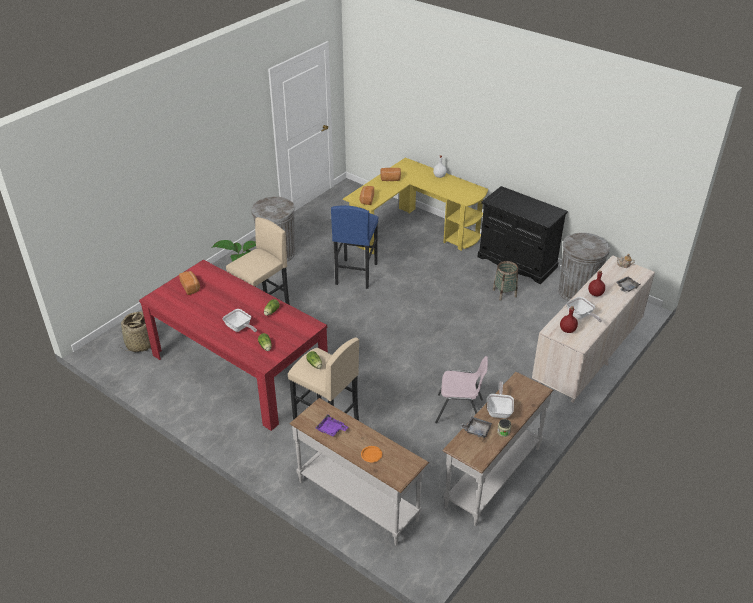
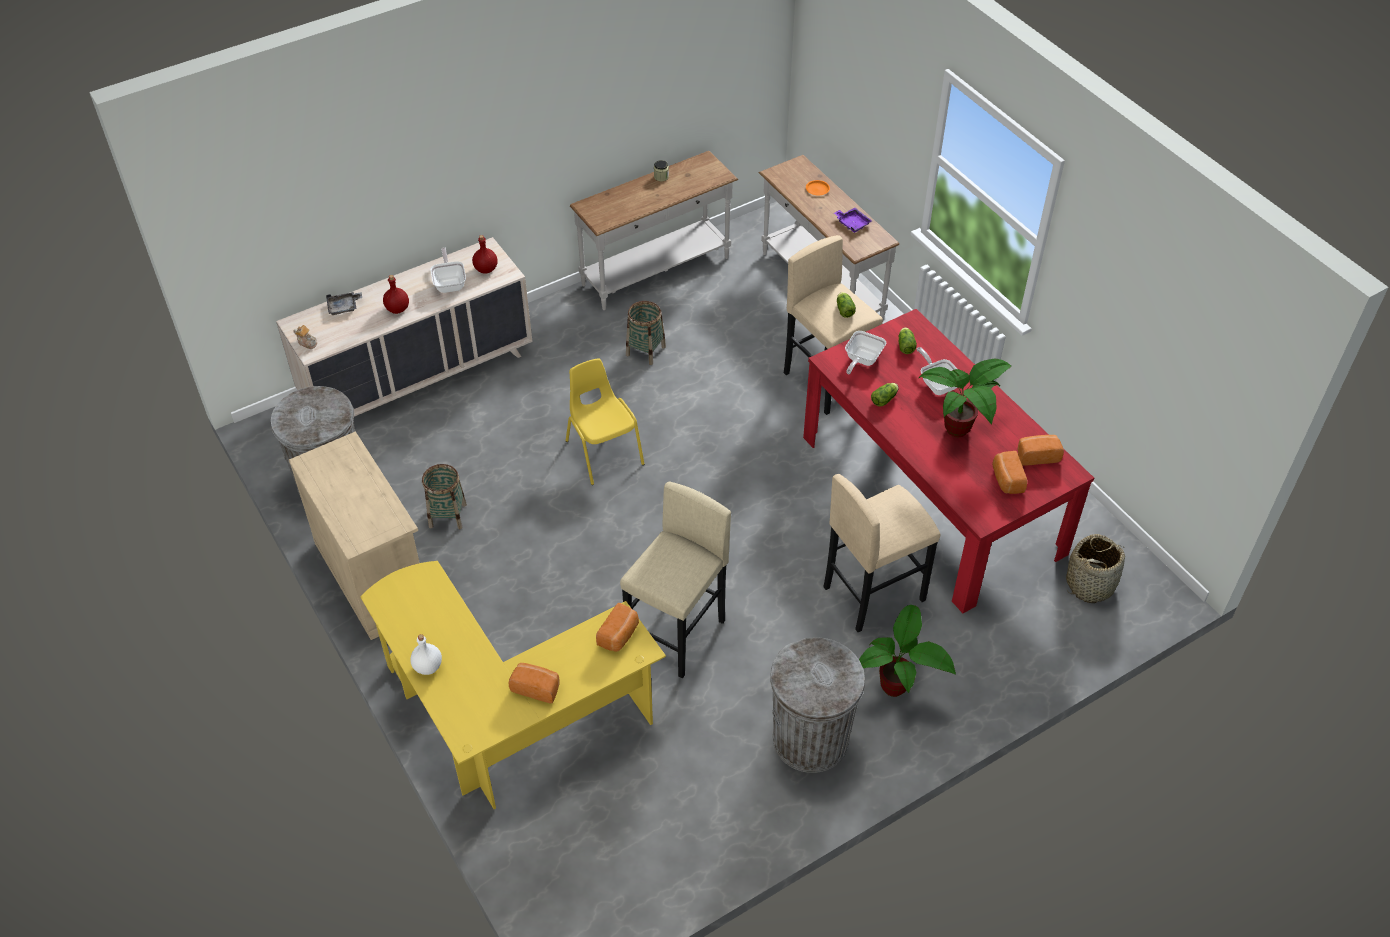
camera: 160 degrees left, 10 degrees up
(173, 303) = (1037, 455): none -> bread
(221, 304) = (960, 432): none -> potted plant
(356, 274) = (677, 635): blue stool -> beige stool
(445, 343) = (603, 452): none -> yellow chair
(460, 411) = (645, 350): pink chair -> basket
(476, 430) = (689, 185): grey tray -> none
(499, 410) = (649, 198): frying pan -> frying pan (861, 360)
(516, 262) = (373, 576): black cabinet -> beige cabinet

